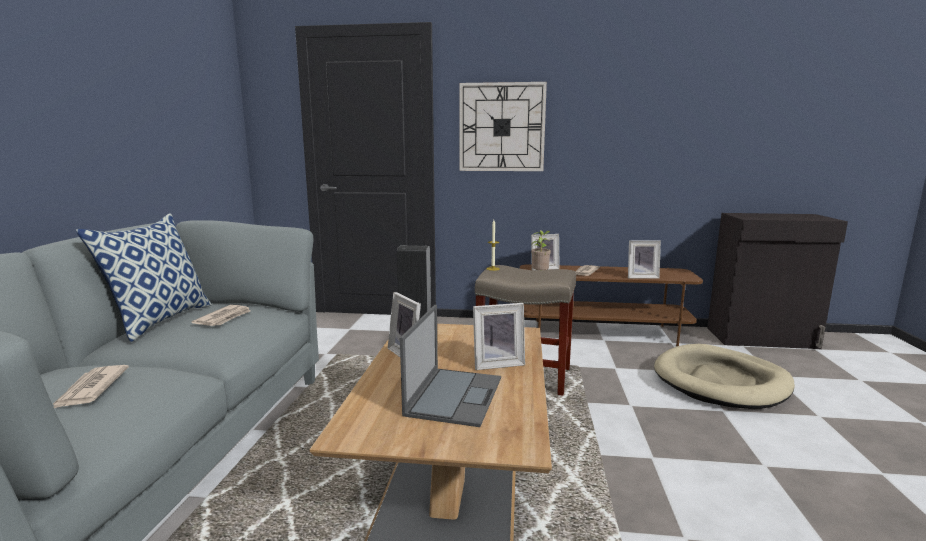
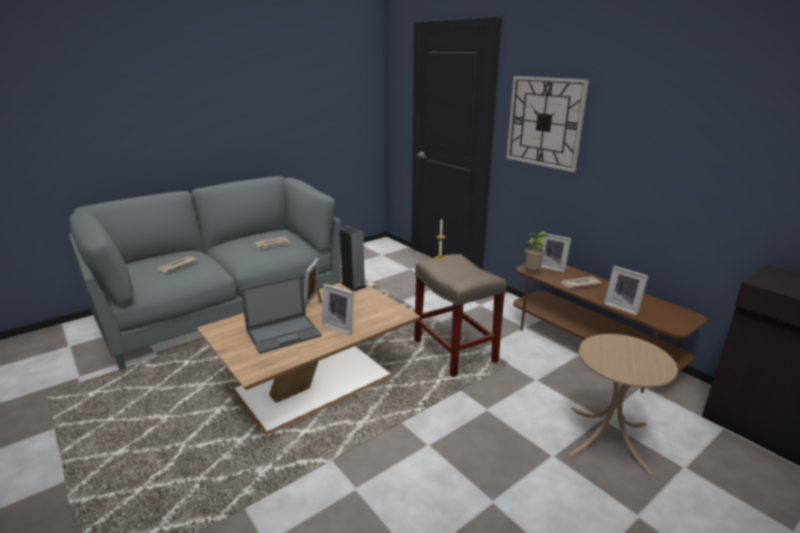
camera: 45 degrees right, 10 degrees up
(160, 320) = (252, 236): pillow -> none
(721, 381) = (609, 439): beige dog bed -> beige side table

